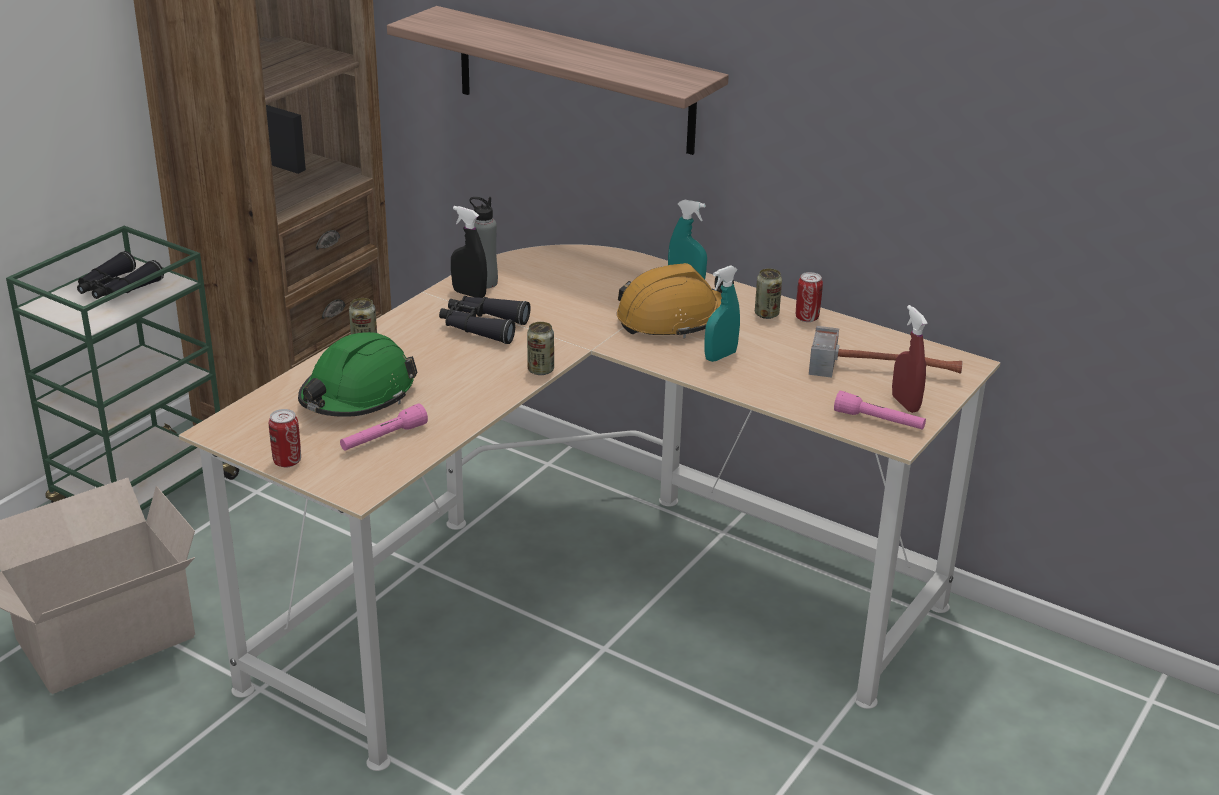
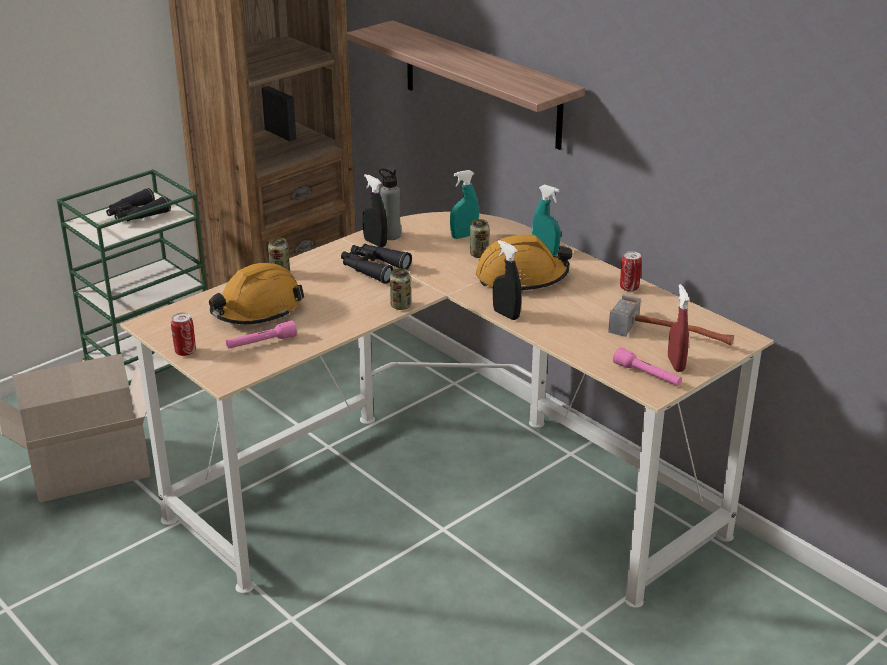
camera: 15 degrees right, 0 degrees up
(357, 395) = (257, 310): green hard hat -> orange hard hat
(676, 366) = (506, 314): none -> black spray bottle
(720, 356) = (544, 310): turquoise spray bottle -> turquoise spray bottle (464, 236)
(766, 314) = (598, 281): can -> can (479, 254)

